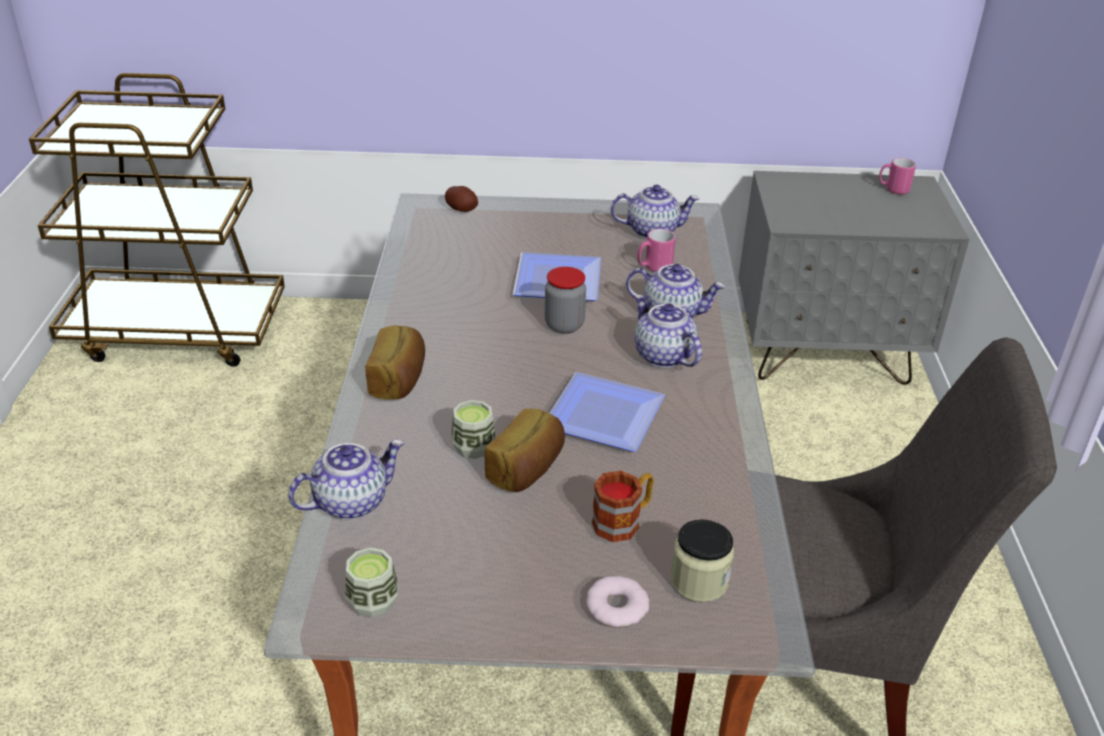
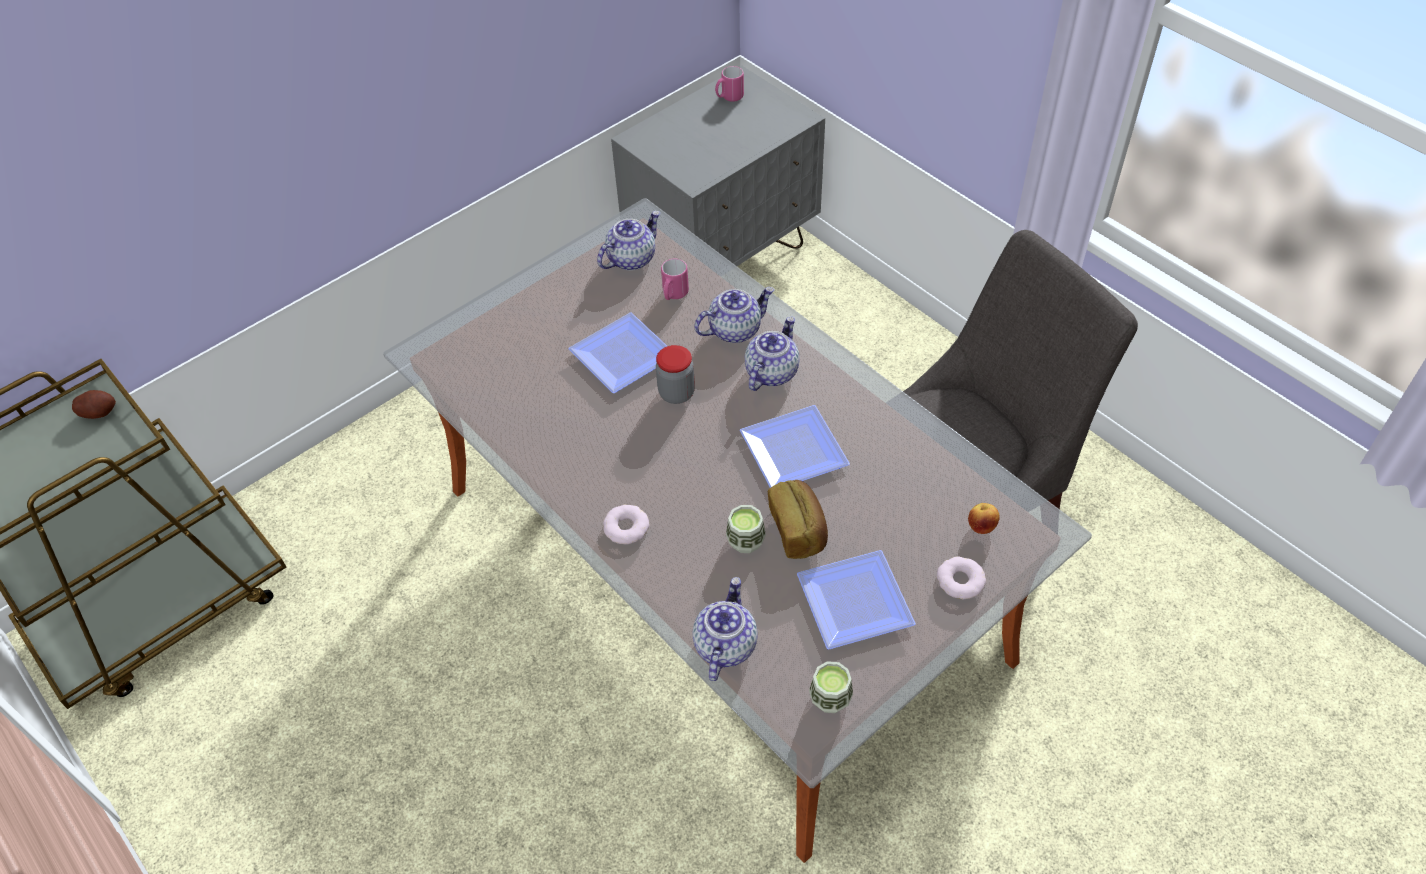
camera: 40 degrees left, 15 degrees up
(399, 379) = (626, 527): bread -> donut
(462, 209) = (459, 335): potato -> potato (99, 412)
(496, 547) = (850, 600): none -> plate
(623, 521) = (896, 520): mug -> none
(662, 355) = (771, 372): teapot -> teapot turned 105 degrees clockwise
(699, 581) = (981, 527): jar -> apple

